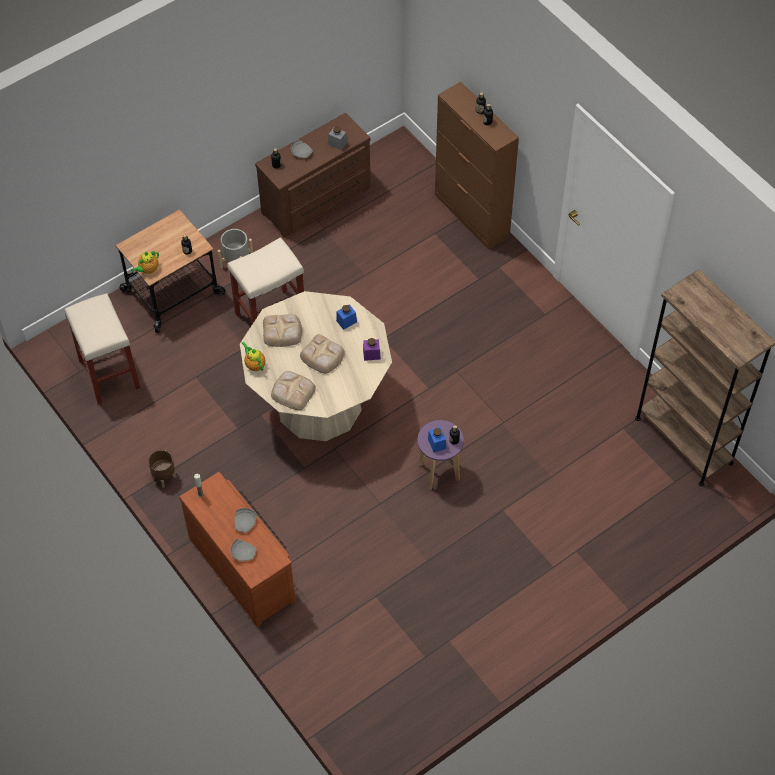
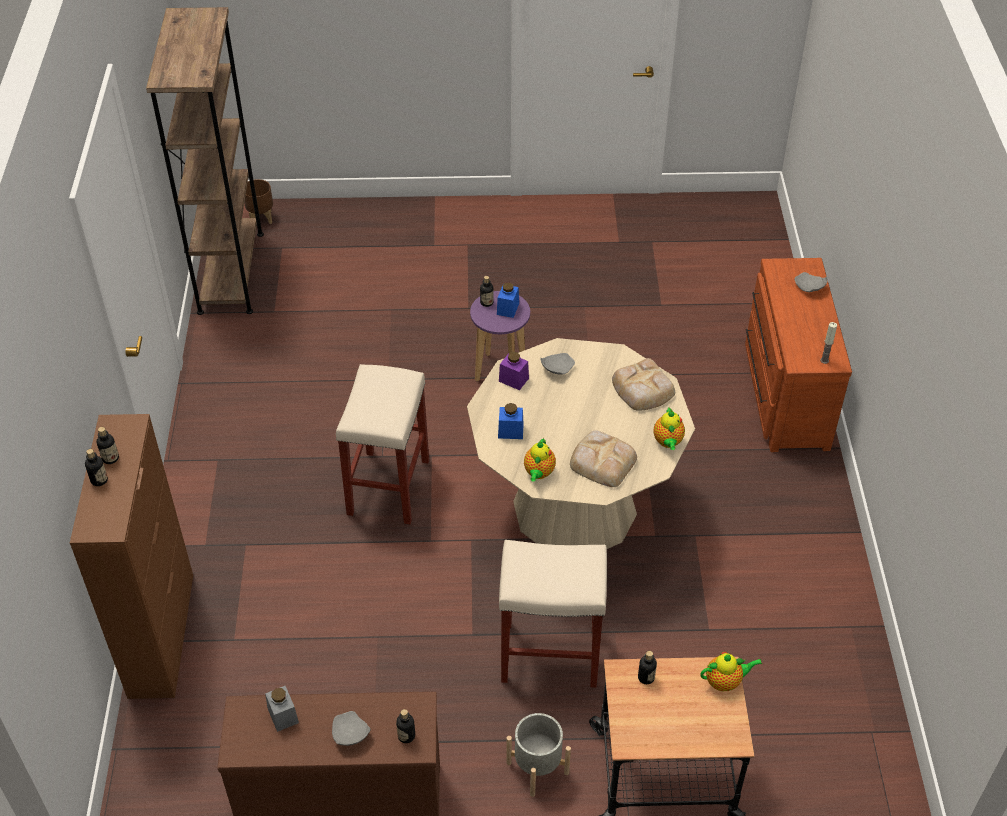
camera: 145 degrees left, 10 degrees down
(110, 374) = (829, 702): beige stool -> beige stool (388, 486)
(164, 476) = (824, 530): brown planter -> brown planter (261, 218)
(245, 523) = (789, 311): grey plate -> grey plate (556, 368)
(311, 306) = (538, 473): none -> teapot
(322, 356) = (574, 408): bread -> none

